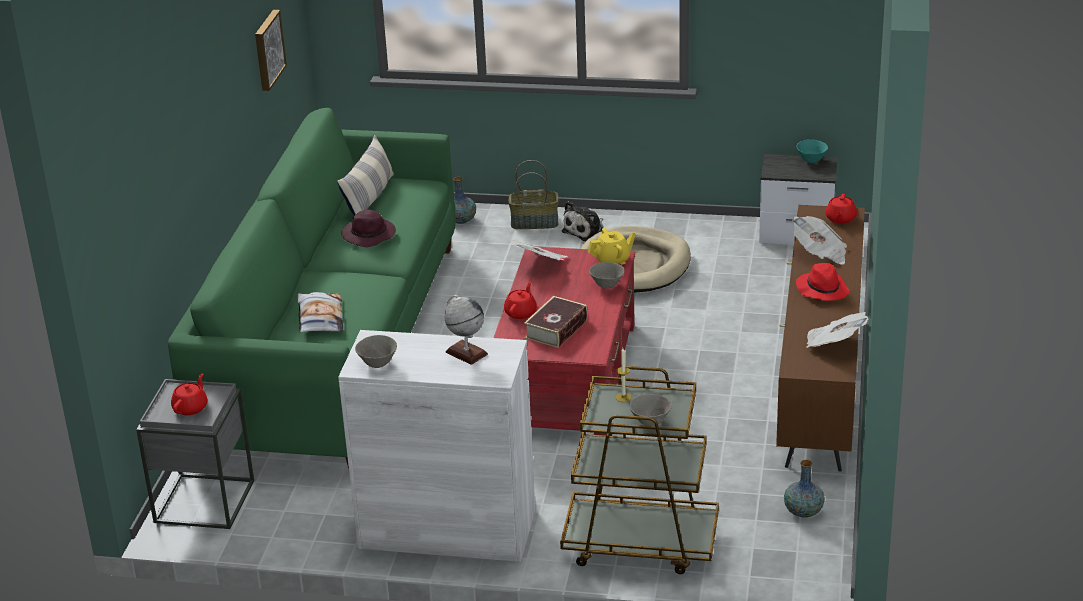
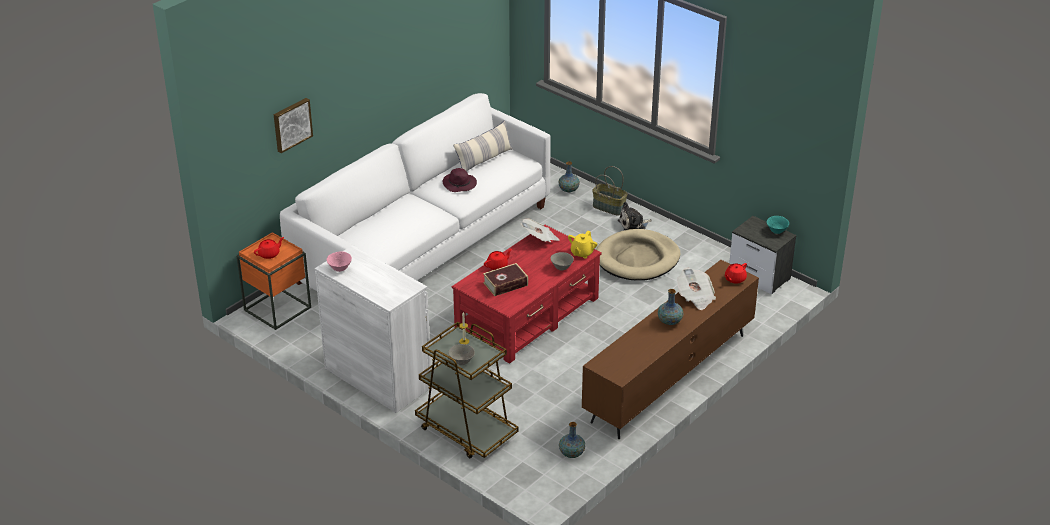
camera: 30 degrees right, 5 degrees up
(204, 501) = (277, 308): grey side table -> orange side table
(267, 49) = (450, 48): picture -> picture (291, 124)
(320, 318) = (384, 227): pillow -> none
(333, 346) = (423, 243): green sofa -> white sofa
(378, 364) = (340, 269): grey bowl -> pink bowl
(466, 353) = (388, 281): globe -> none
(612, 260) = (582, 253): yellow teapot -> yellow teapot turned 105 degrees clockwise
(822, 289) = (669, 321): red hat -> vase
(834, 344) = (637, 358): newspaper -> none

